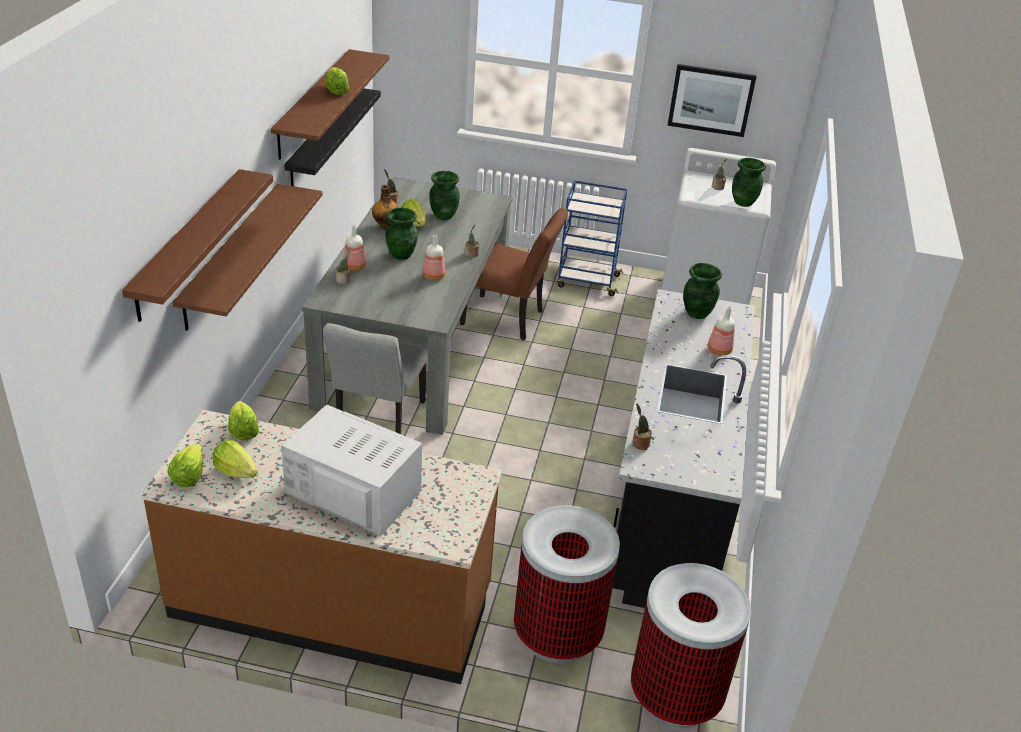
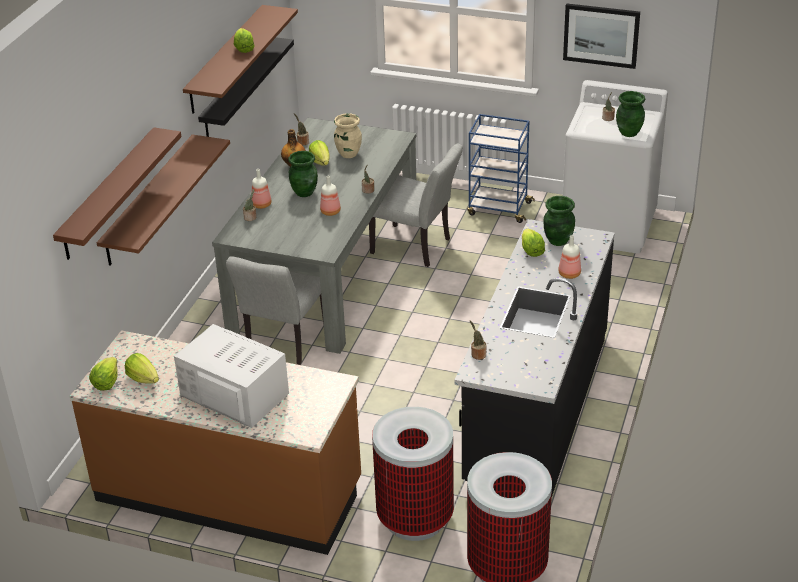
camera: 10 degrees right, 0 degrees up
(243, 431) = (152, 347): lettuce -> lettuce (531, 251)
(443, 215) = (348, 154): green vase -> beige vase
(508, 319) = (416, 247): brown chair -> grey chair

